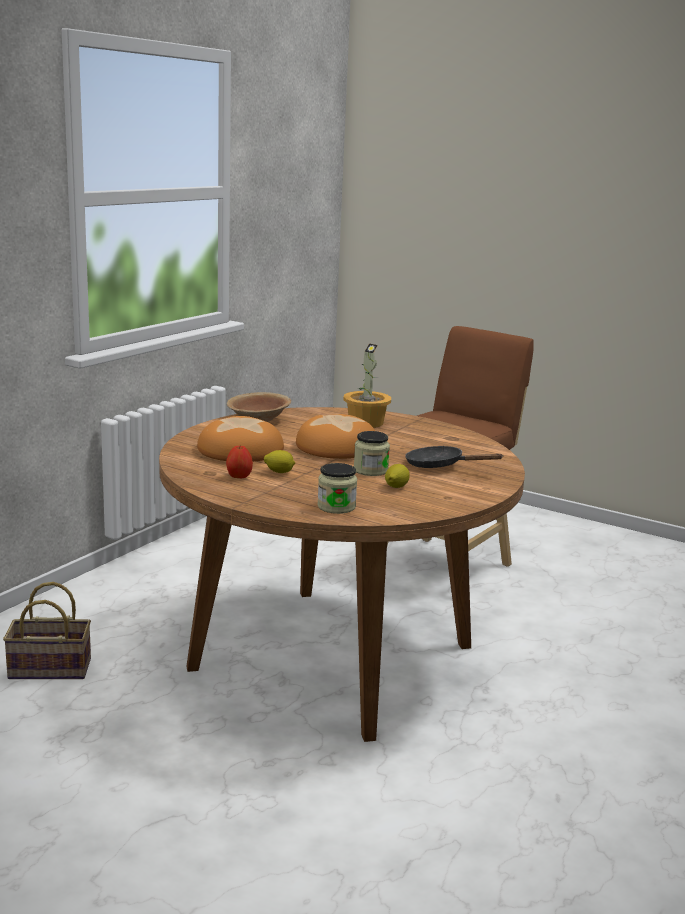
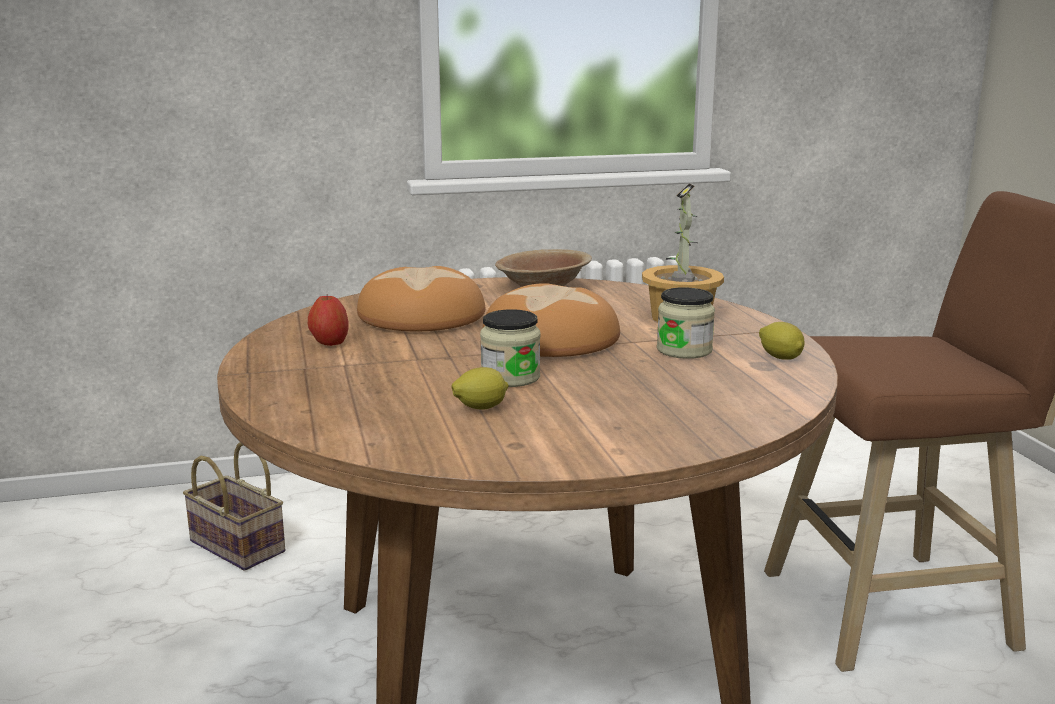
camera: 45 degrees right, 0 degrees up
(279, 472) = (390, 350): lemon -> lemon (780, 358)
(336, 507) = (329, 410): jar -> jar (684, 350)
(440, 466) = (631, 398): black frying pan -> none

